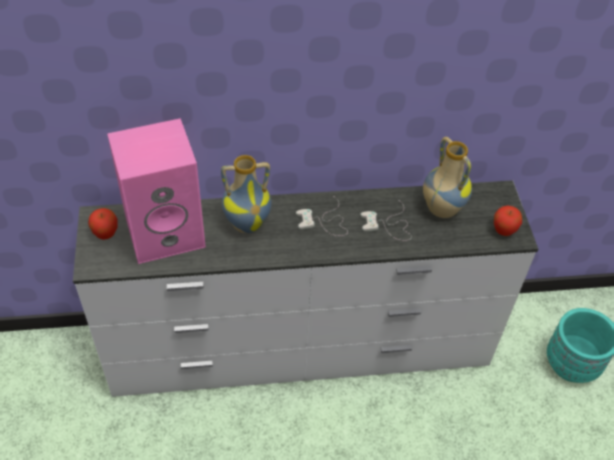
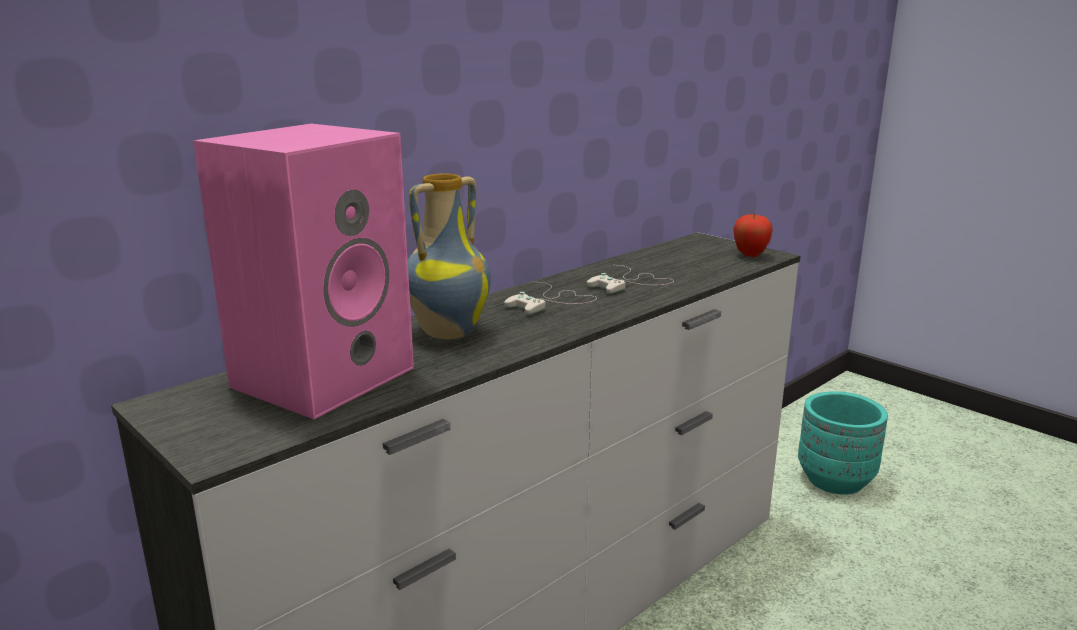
camera: 35 degrees left, 30 degrees down
(106, 234) = (207, 413): apple -> none
(440, 209) = (665, 261): vase -> none

